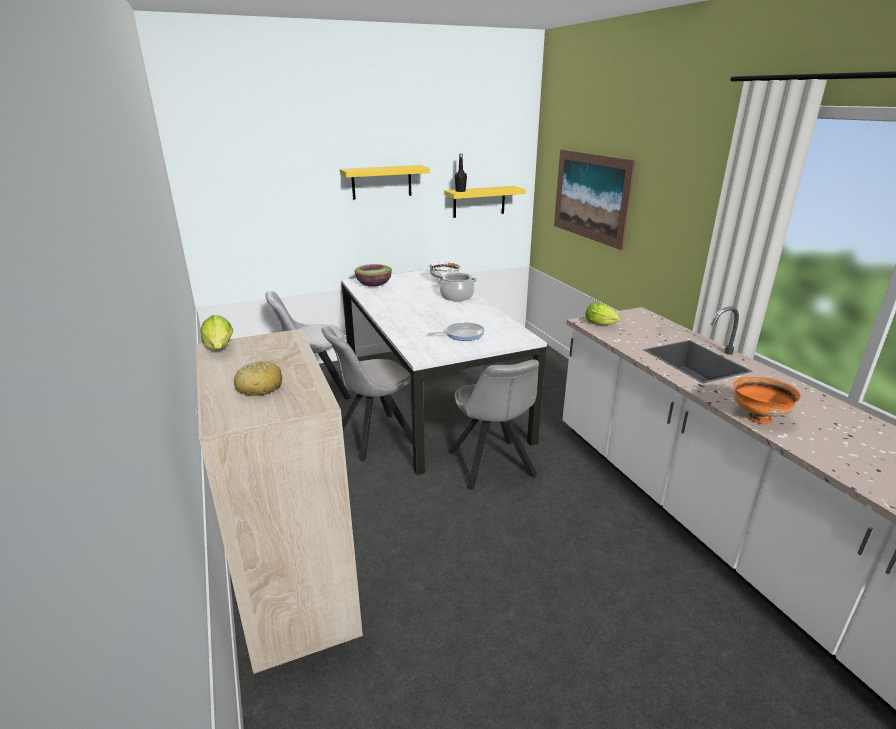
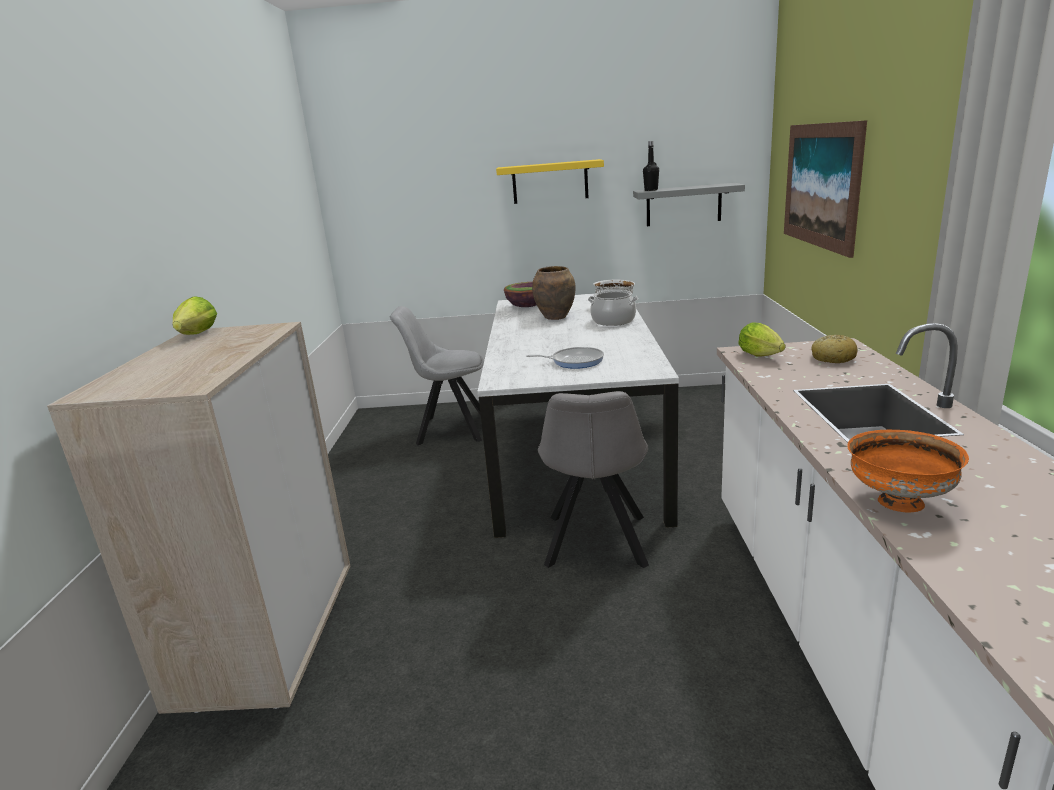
camera: 25 degrees right, 5 degrees down
(260, 387) = (170, 368): bread -> bread (832, 358)
(374, 437) = (477, 487): grey chair -> none
(408, 295) = (556, 317): none -> brown vase
(479, 201) = (683, 205): yellow shelf -> grey shelf

